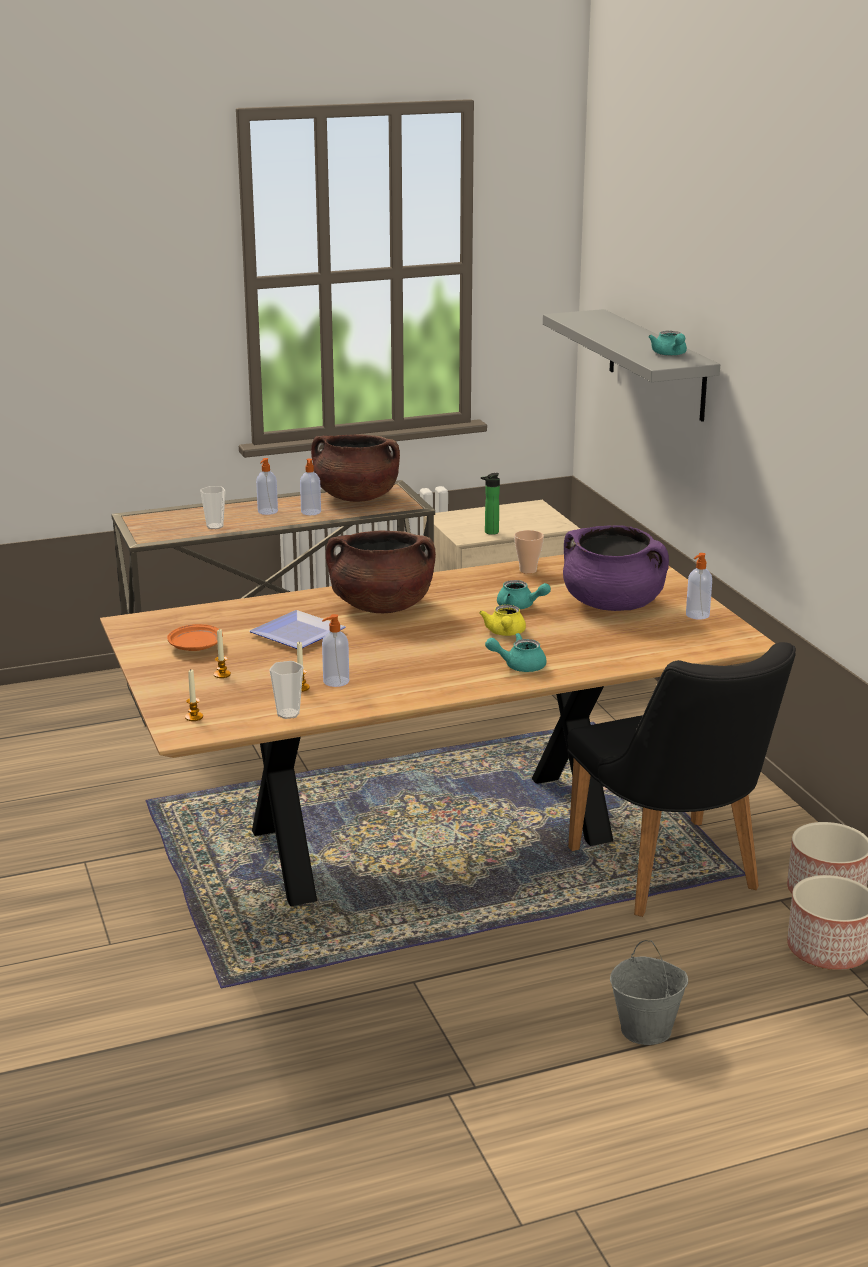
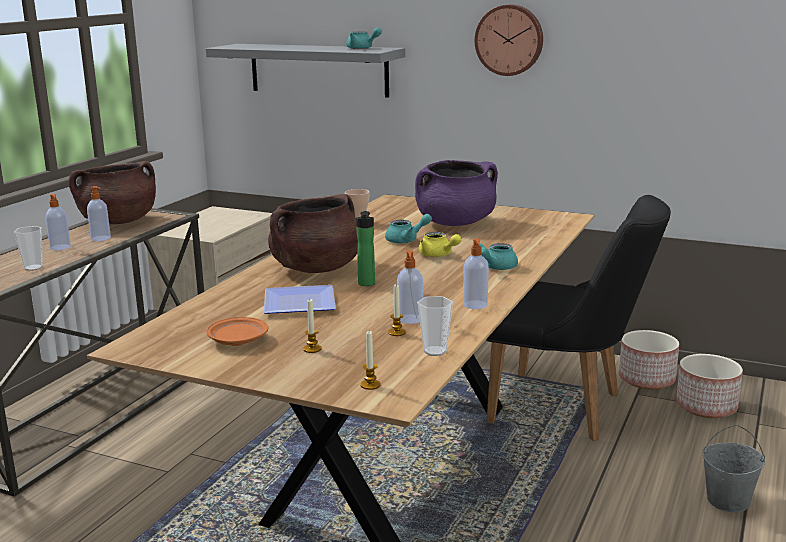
camera: 45 degrees left, 5 degrees down
(490, 533) = (220, 230): bottle -> bottle (366, 284)
(697, 615) = (512, 214): soap dispenser -> soap dispenser (475, 305)
(800, 387) = (509, 40): none -> wall clock

